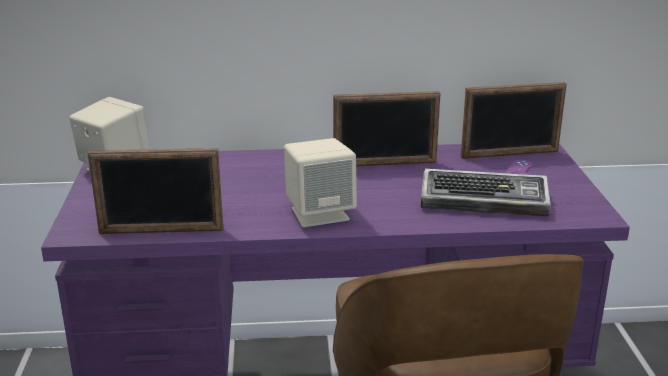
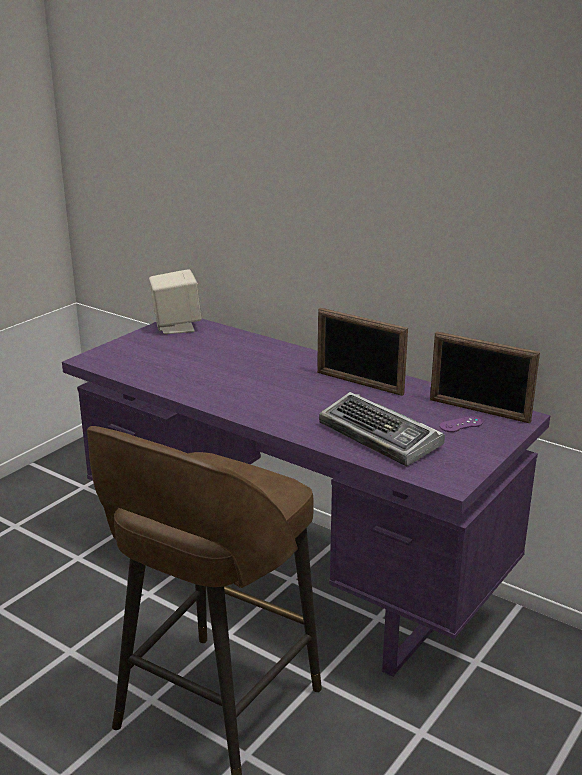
camera: 40 degrees right, 0 degrees up
(161, 231) = (134, 376): picture frame -> none
(320, 214) = (246, 401): beige speaker -> none

